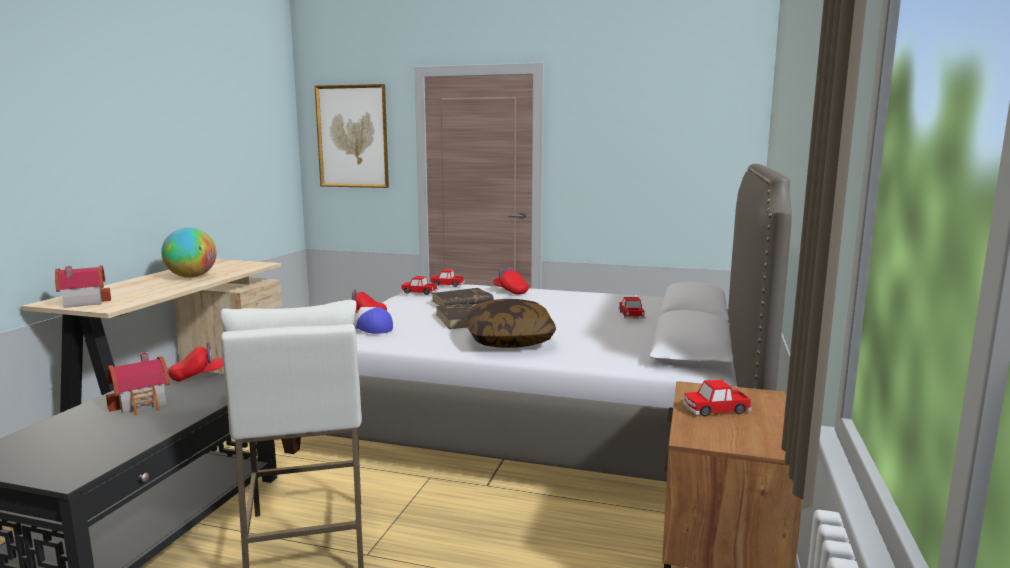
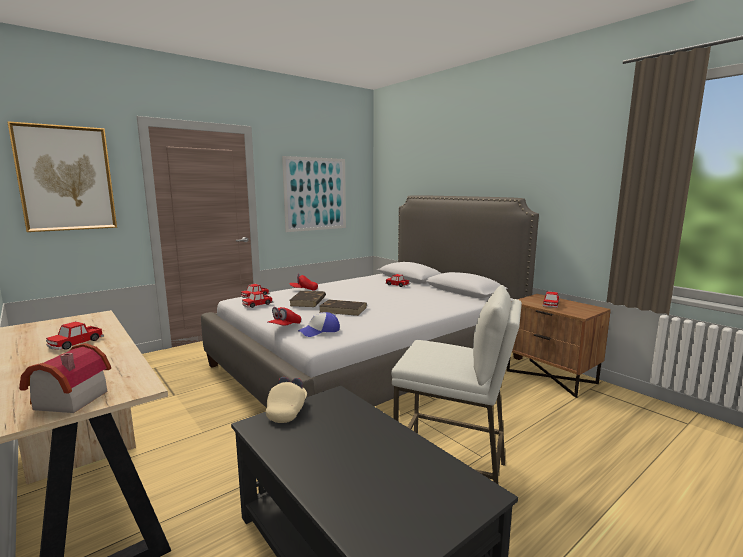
camera: 55 degrees left, 0 degrees up
(143, 404) = (329, 444): toy house -> none
(191, 277) = (75, 343): globe -> toy car
(200, 376) = (287, 411): red cap -> beige cap
(509, 340) = (404, 310): pillow -> none
(641, 157) = (315, 194): none -> picture

